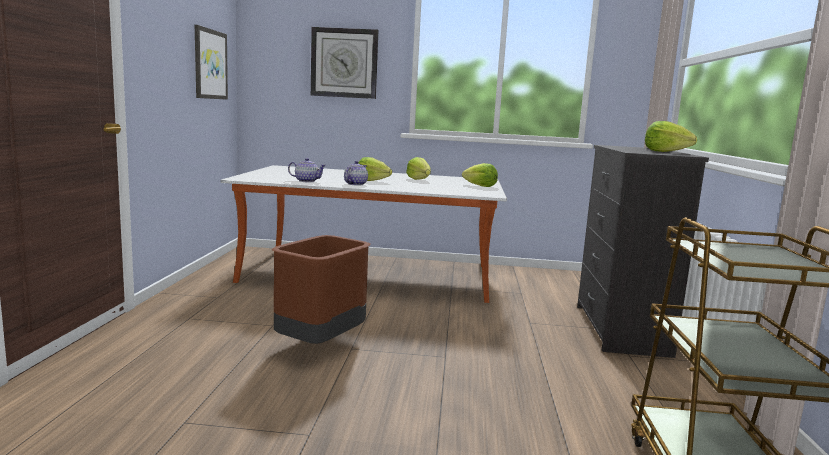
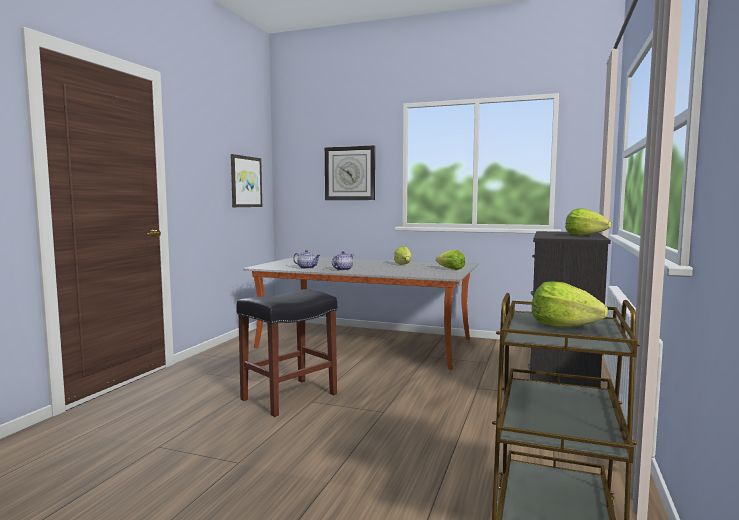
camera: 15 degrees right, 5 degrees down
(320, 343) = (290, 396): brown trash can -> black stool
(372, 180) = (361, 266): lettuce -> lettuce (563, 326)

